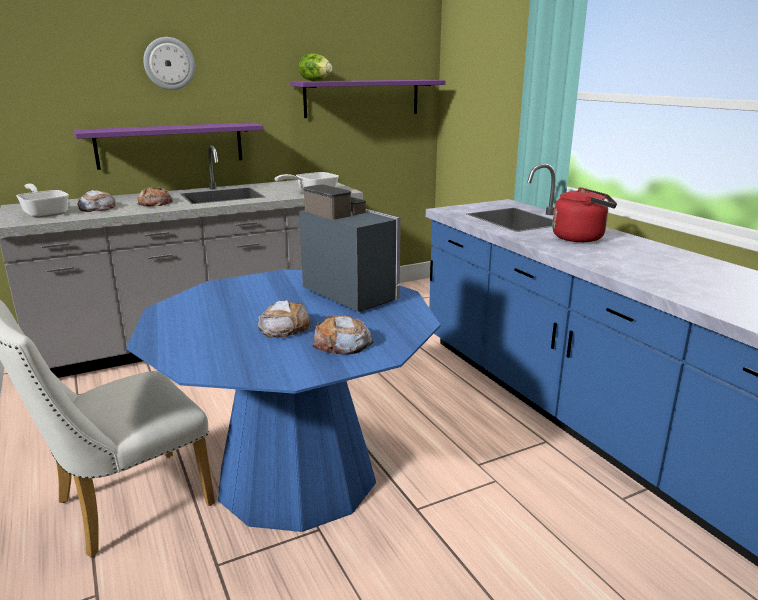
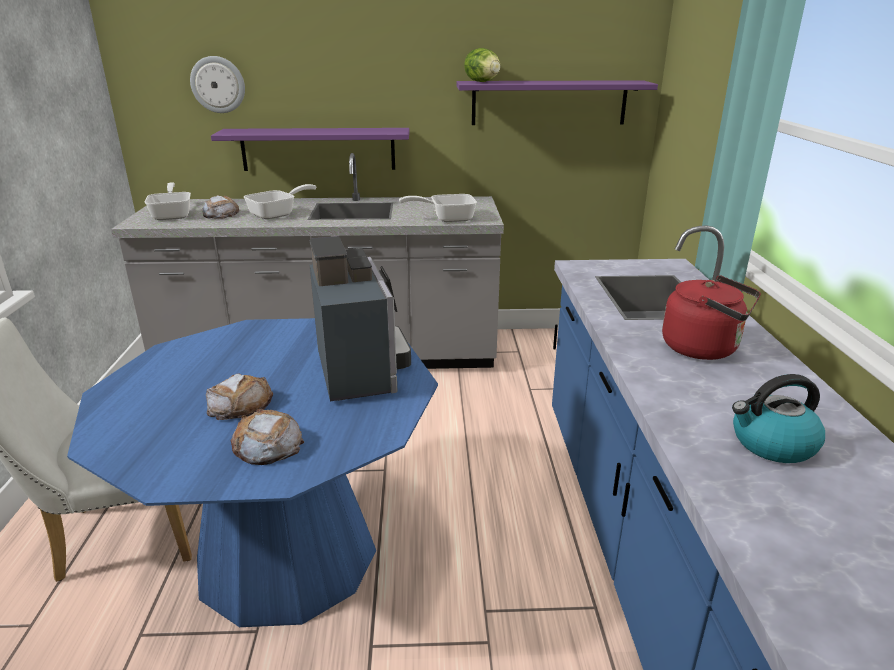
camera: 25 degrees right, 5 degrees up
(155, 203) = (277, 214): bread -> frying pan
(169, 63) = (319, 60): wall clock -> wall clock (218, 84)
(669, 270) = (772, 444): none -> kettle

